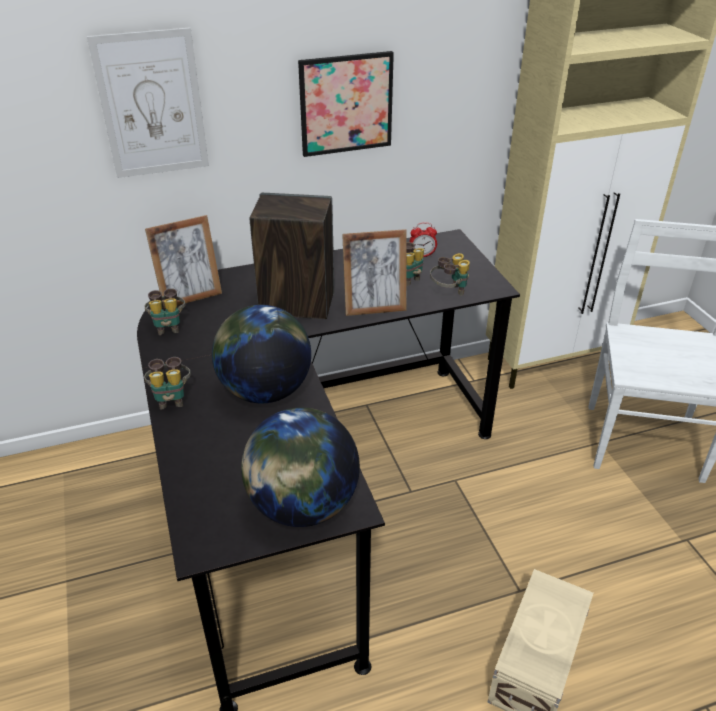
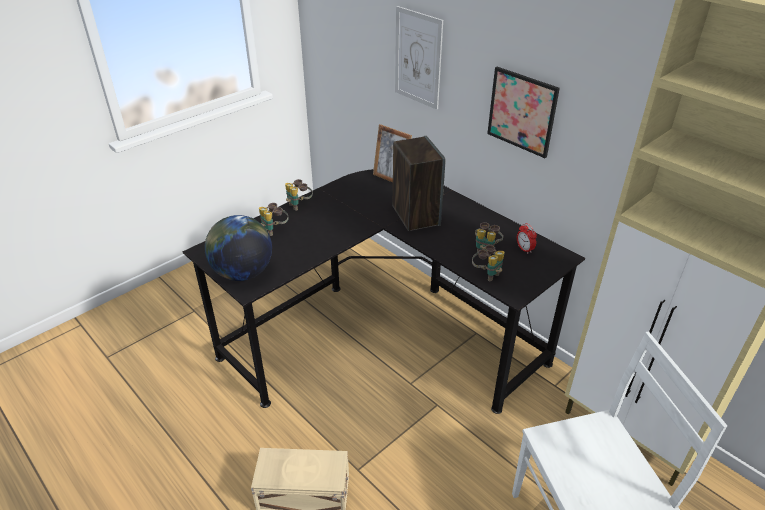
camera: 65 degrees right, 0 degrees up
(168, 327) = (358, 182): binoculars -> binoculars (274, 230)
(265, 391) = (325, 231): globe -> none
(374, 308) = (437, 246): picture frame -> none

